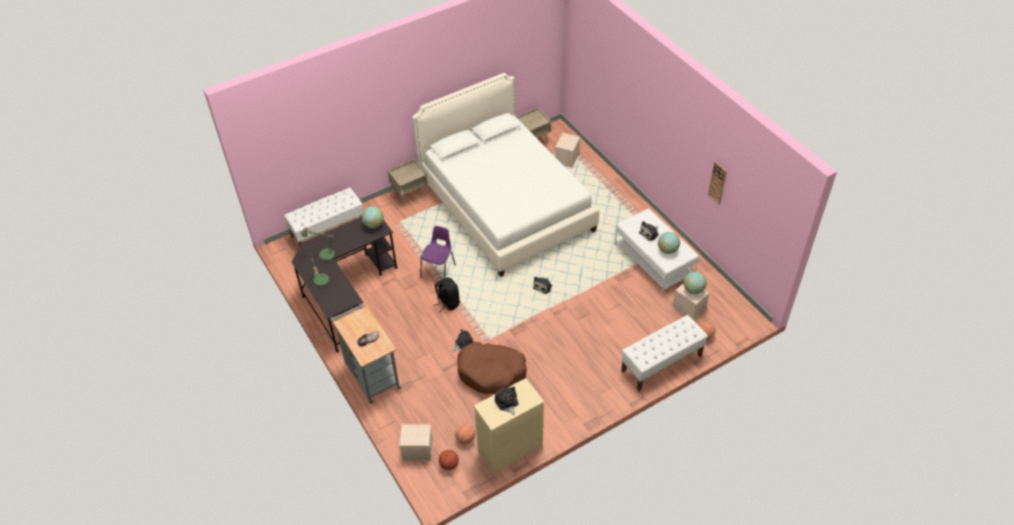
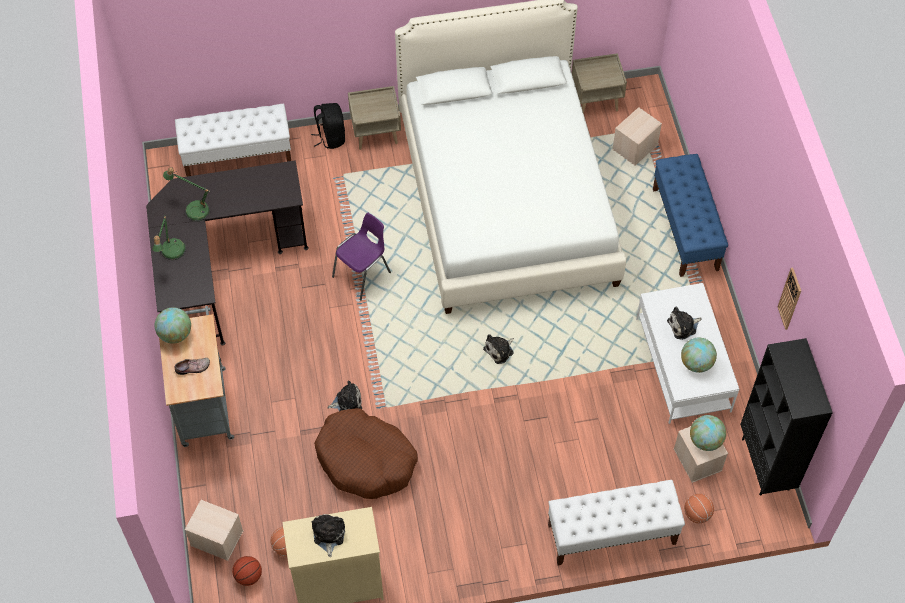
camera: 20 degrees right, 10 degrees up
(373, 224) = (281, 183): globe -> globe (175, 334)
(447, 303) = (353, 329): black backpack -> black backpack (330, 137)
(618, 191) = (685, 229): none -> blue bench
(729, 297) = (766, 464): none -> black bookcase

